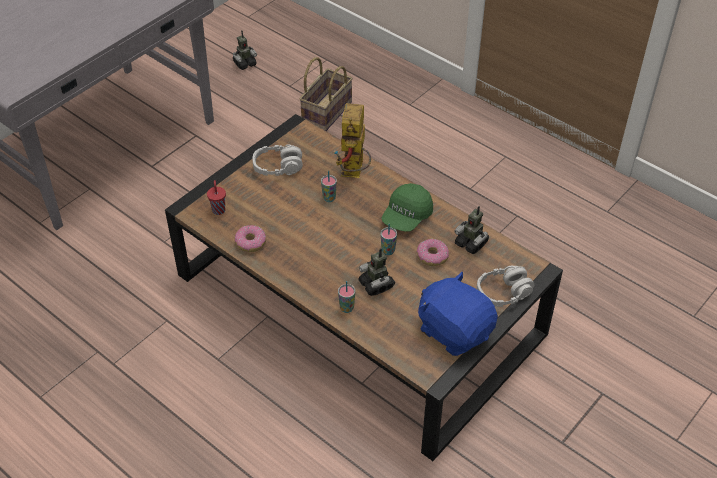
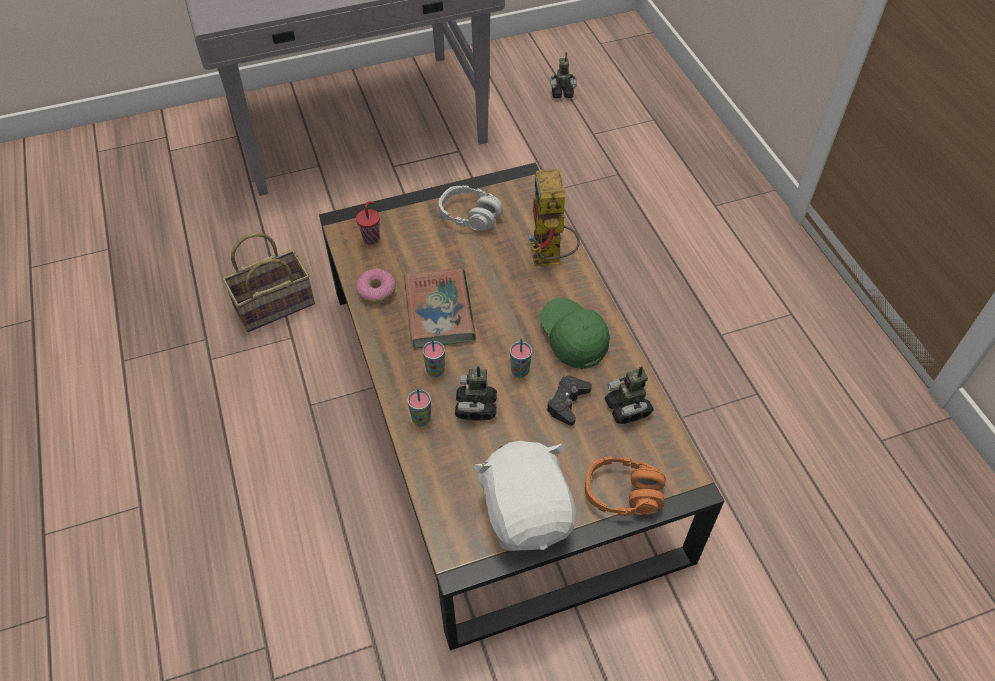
camera: 30 degrees right, 5 degrees up
(305, 237) = (439, 311): none -> book
(326, 111) = (614, 177): basket -> basket (275, 303)
(329, 198) = (499, 276): cup -> cup (435, 371)
(354, 173) = (550, 258): toy robot -> toy robot turned 45 degrees counterclockwise
(406, 216) = (573, 338): green cap -> green cap turned 90 degrees clockwise
(432, 256) = (567, 403): donut -> black game controller
(454, 330) = (526, 512): blue plush toy -> white plush toy
(503, 292) = (623, 493): grey headphones -> orange headphones

